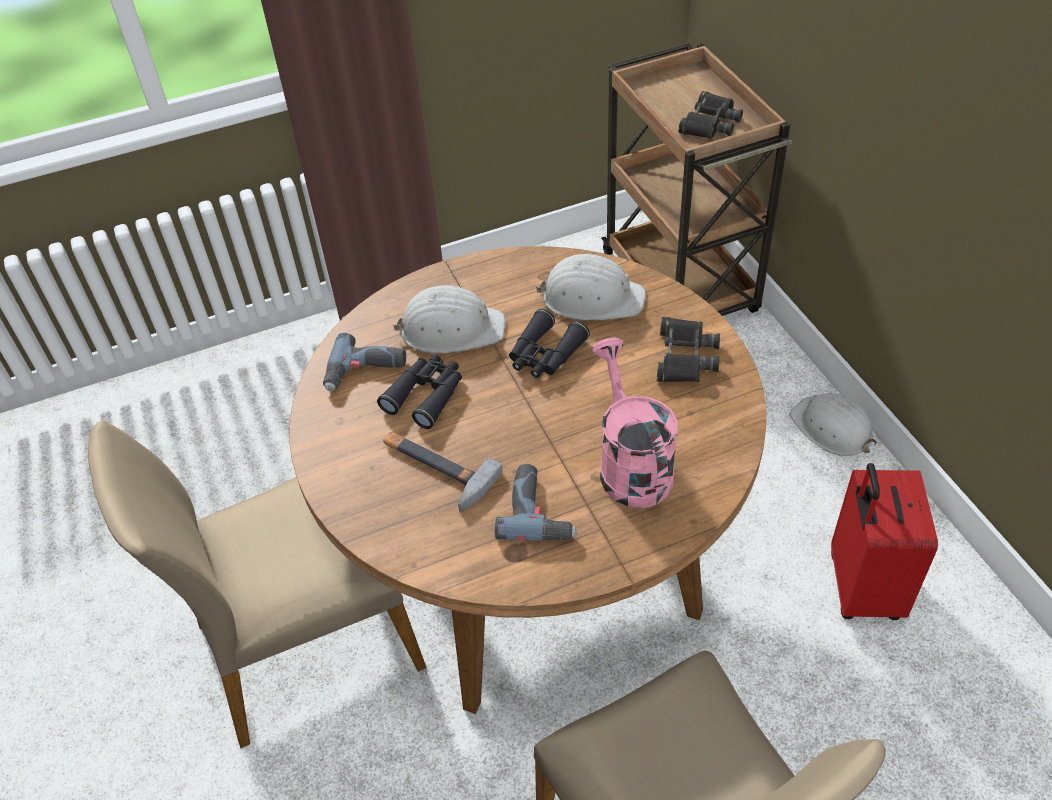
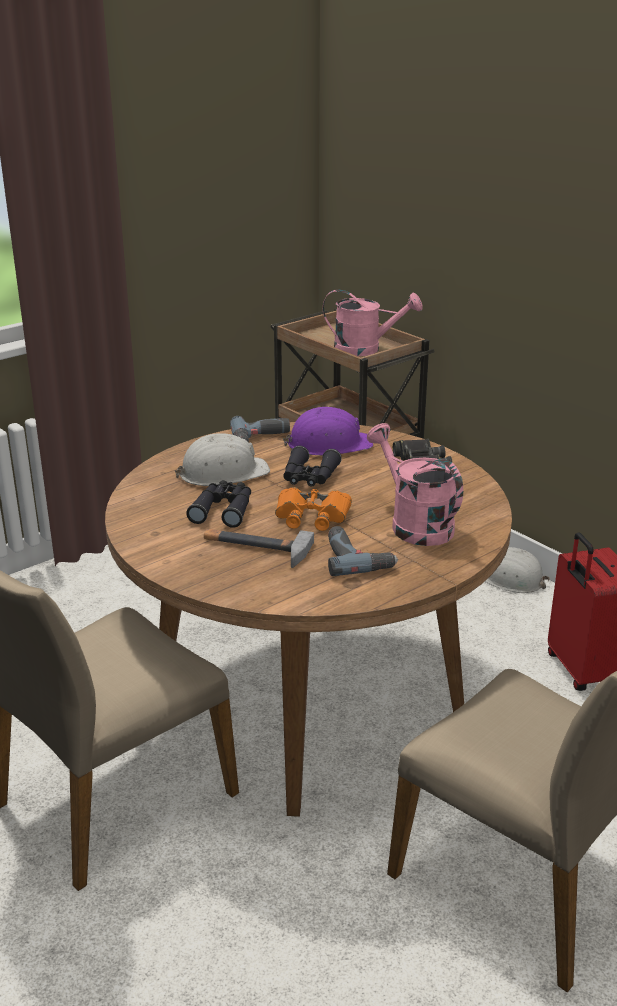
camera: 20 degrees left, 20 degrees down
(365, 372) = (162, 504): power drill -> power drill (261, 438)
(519, 426) = (312, 516): none -> orange binoculars
(592, 298) = (328, 444): white hard hat -> purple hard hat
(710, 123) = (366, 349): black binoculars -> pink watering can

